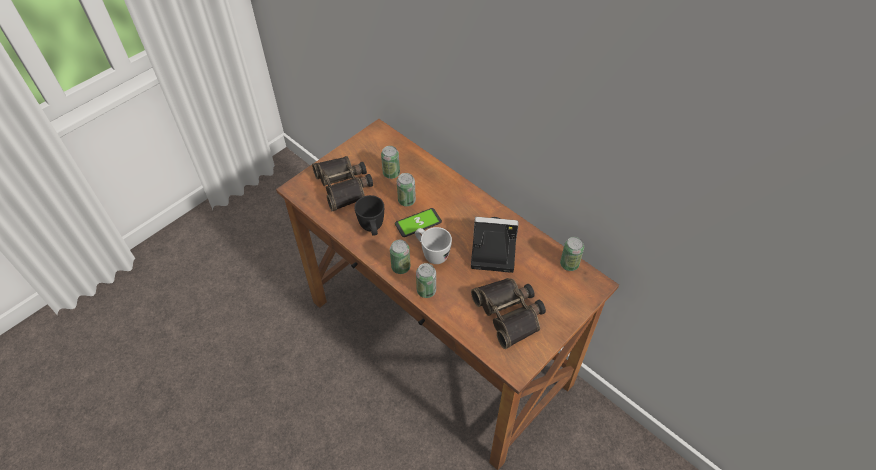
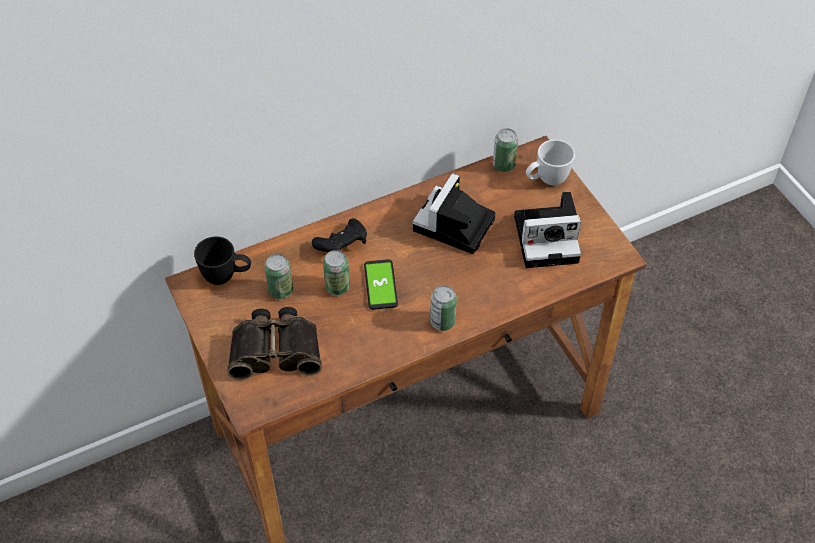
camera: 70 degrees left, 0 degrees up
(372, 229) = (368, 336): black mug -> black mug (226, 276)
(426, 290) = (488, 306): can -> none
(431, 254) = (435, 285): white mug -> white mug (546, 180)
(443, 192) = (342, 245): none -> black game controller
(510, 313) = (549, 238): binoculars -> camera

